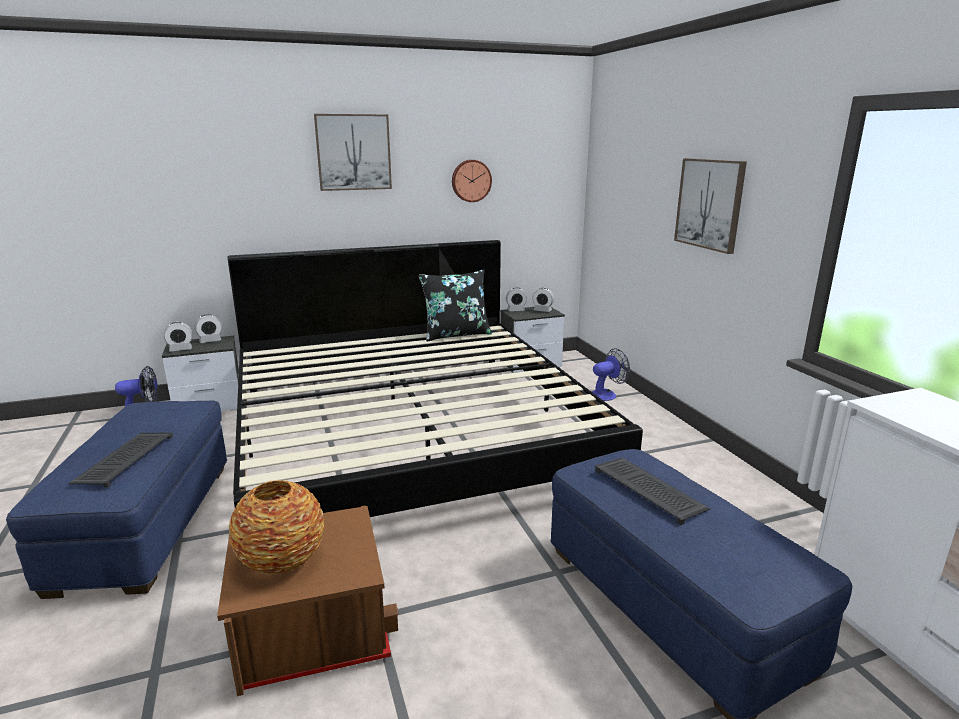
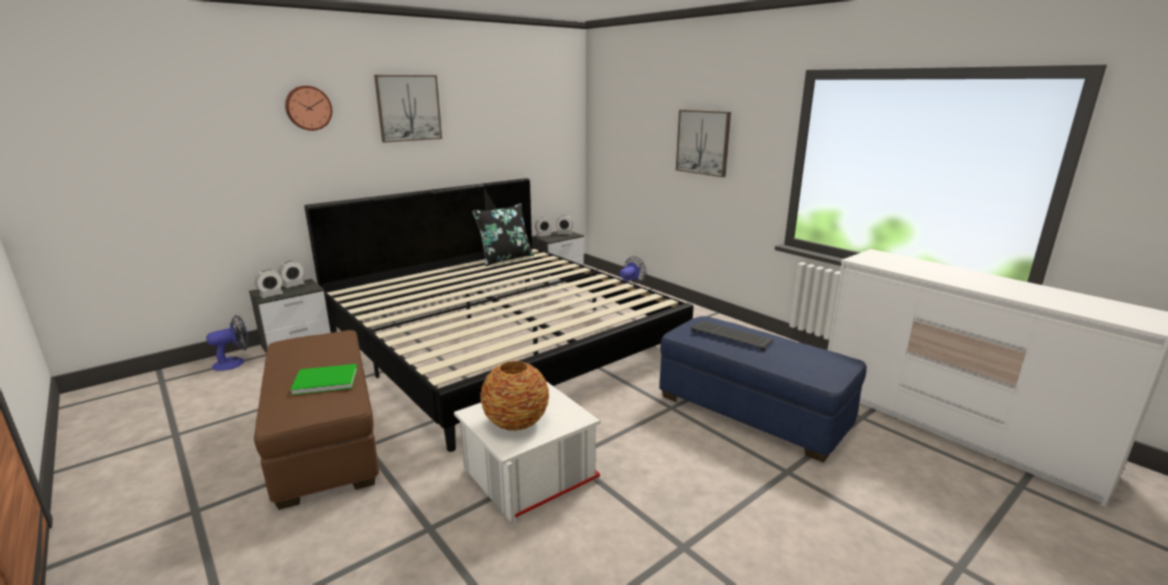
camera: 20 degrees left, 0 degrees up
(125, 459) = (324, 380): keyboard -> green book
(146, 524) = (324, 441): blue ottoman -> brown ottoman
(312, 628) = (528, 475): brown storage box -> white storage box
(471, 180) = (502, 130): wall clock -> wall clock (308, 108)

